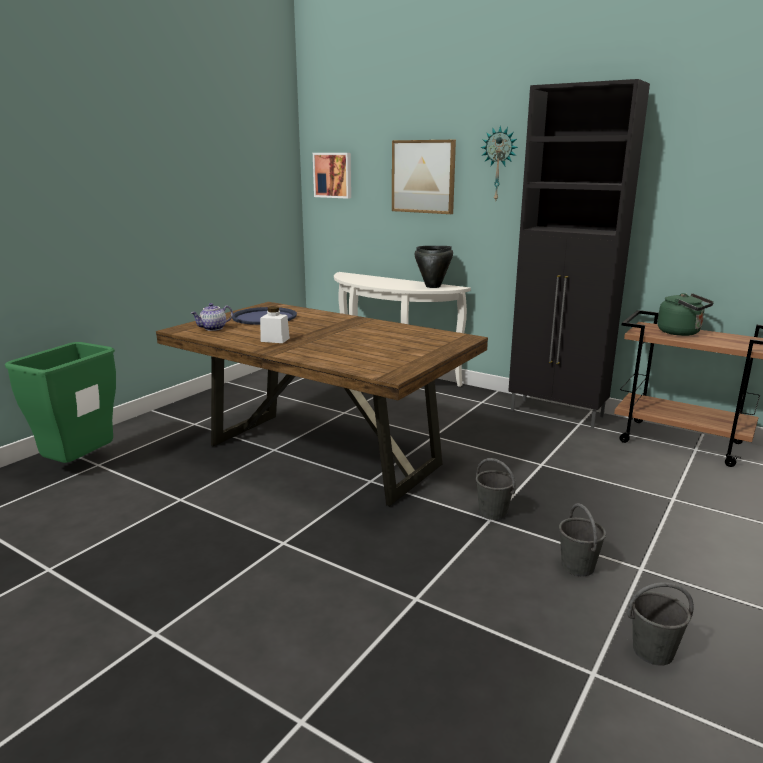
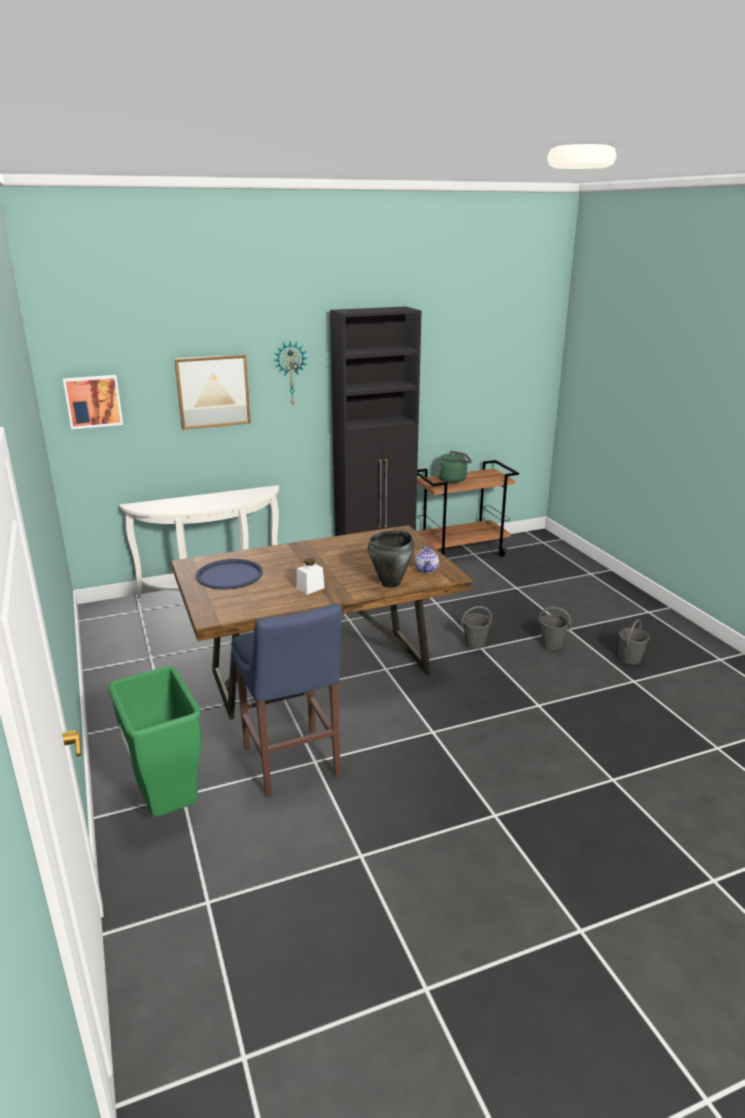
camera: 55 degrees left, 5 degrees up
(168, 491) = (292, 765): none -> blue stool
(213, 328) = (233, 603): teapot -> teapot (427, 570)
(433, 286) = (252, 493): black cooking pot -> black cooking pot (391, 583)

